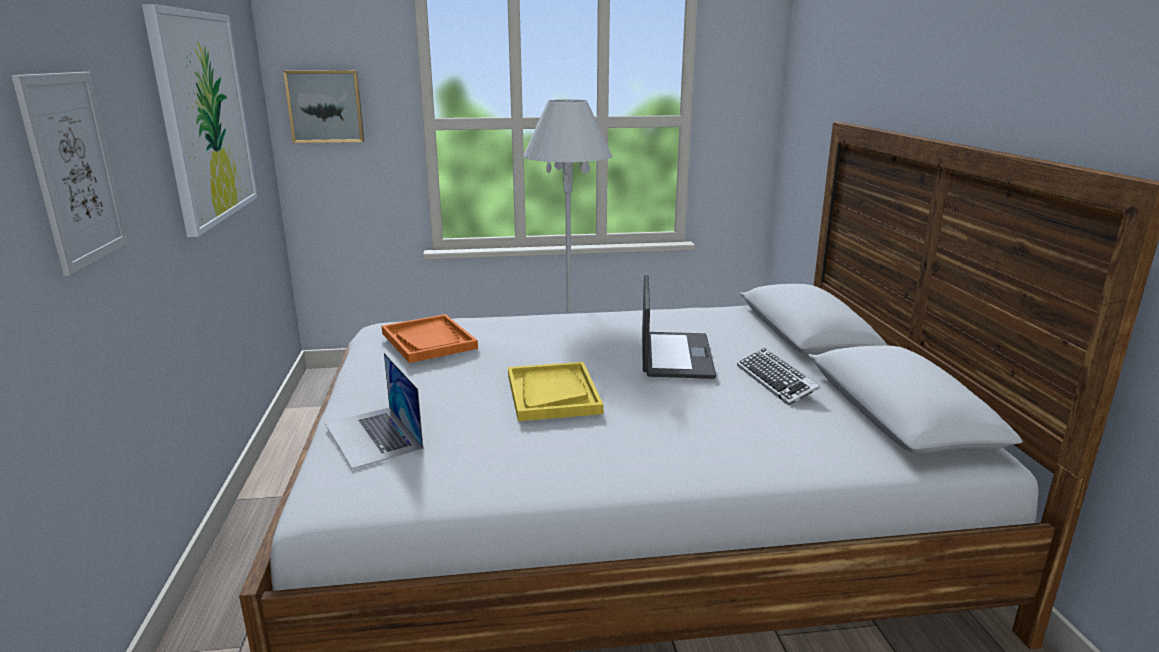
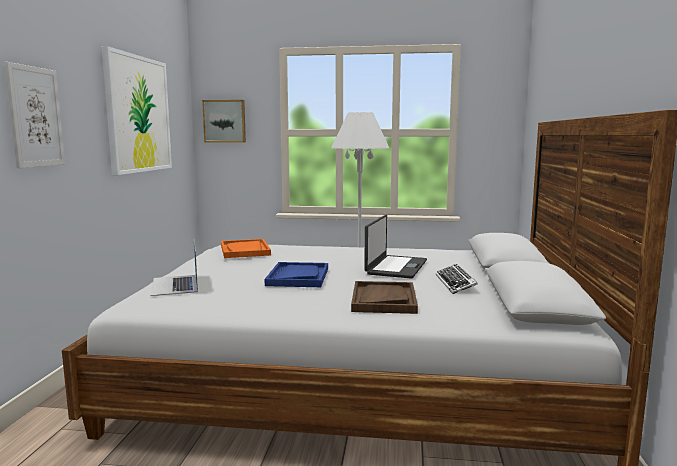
camera: 15 degrees right, 10 degrees down
(552, 393) = (298, 277): yellow tray -> blue tray
(708, 429) = (383, 299): none -> brown tray

